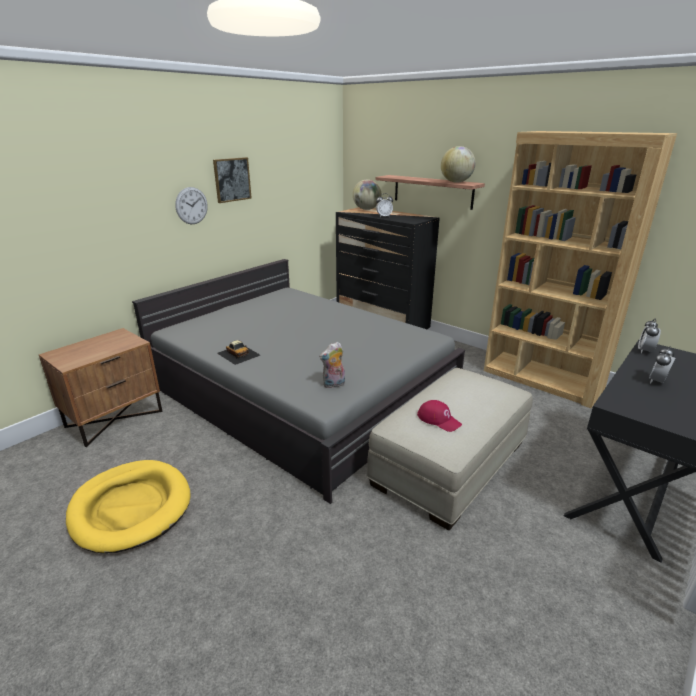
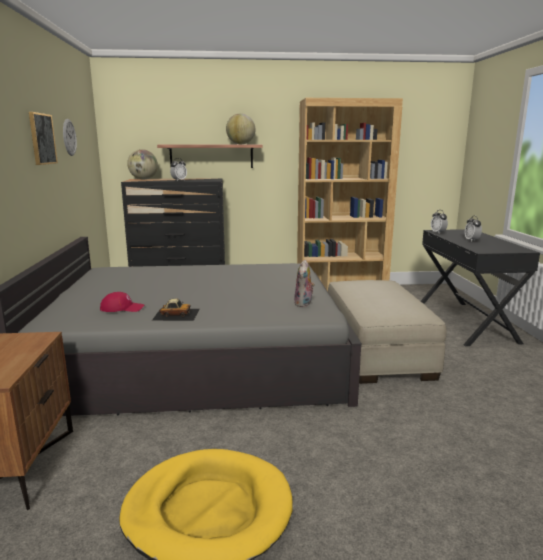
camera: 45 degrees left, 10 degrees down
(191, 205) = (19, 165): wall clock -> wall clock (69, 137)
(439, 419) = (388, 304): red cap -> red cap (122, 308)

